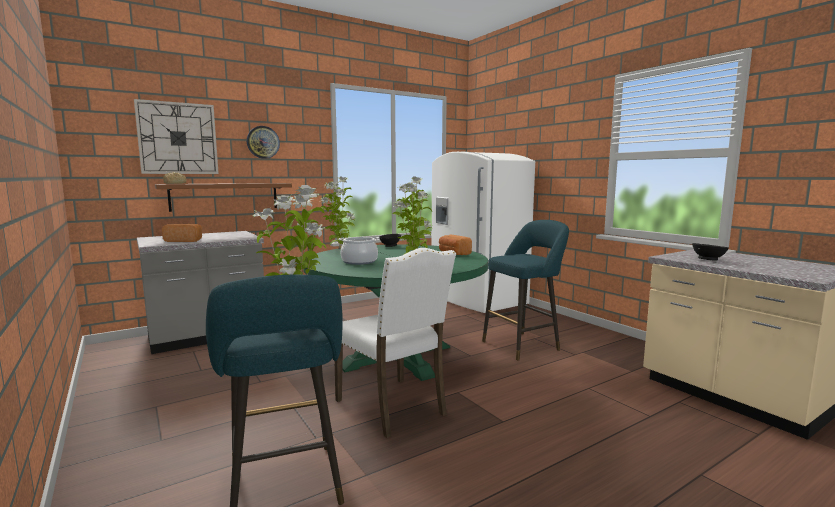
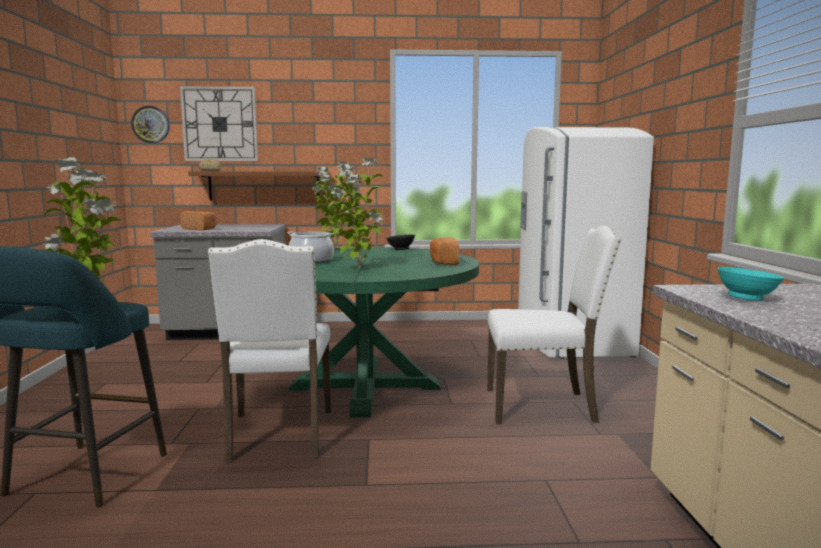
camera: 30 degrees right, 0 degrees up
(263, 142) = (306, 125): wall clock -> wall clock (150, 124)
(523, 345) = (542, 406): turquoise stool -> white chair
(709, 259) = (748, 299): black bowl -> turquoise bowl

